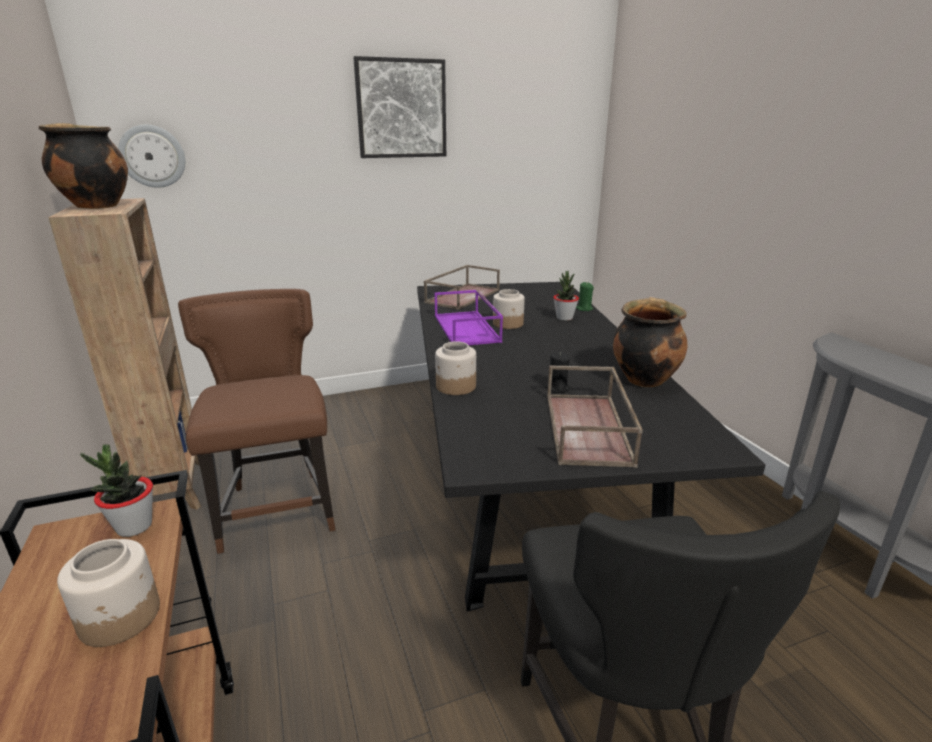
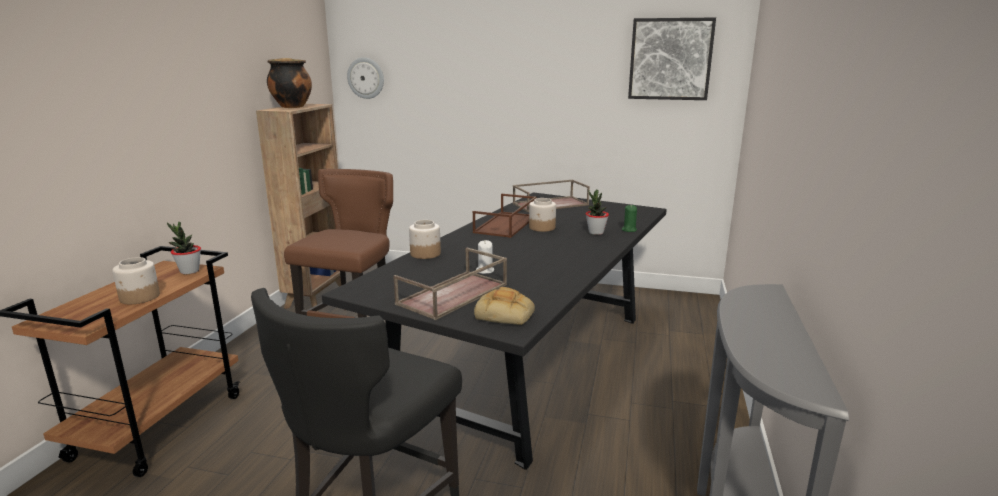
camera: 35 degrees right, 5 degrees down
(401, 109) = (538, 46): picture -> picture (670, 59)
(467, 328) = (506, 225): purple tray -> brown tray
(557, 388) = (484, 270): black candle -> white candle
(643, 379) = (560, 281): cooking pot -> none
(678, 432) = (506, 314): none -> bread

